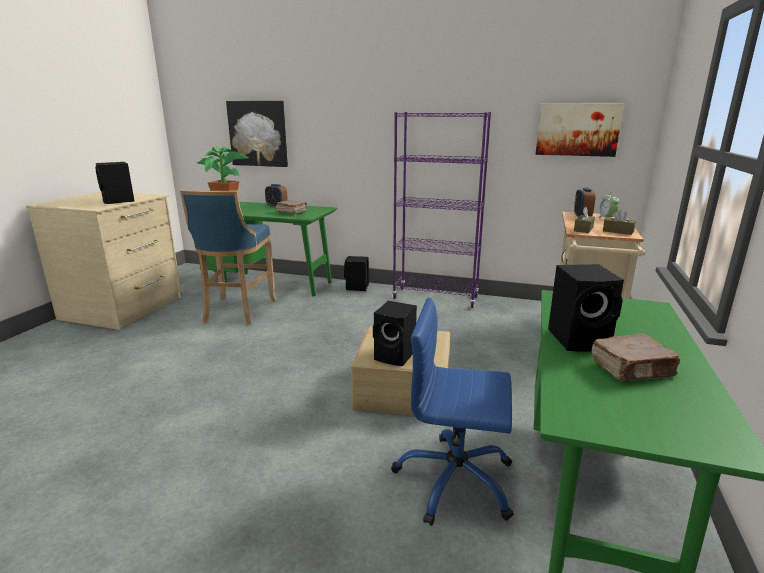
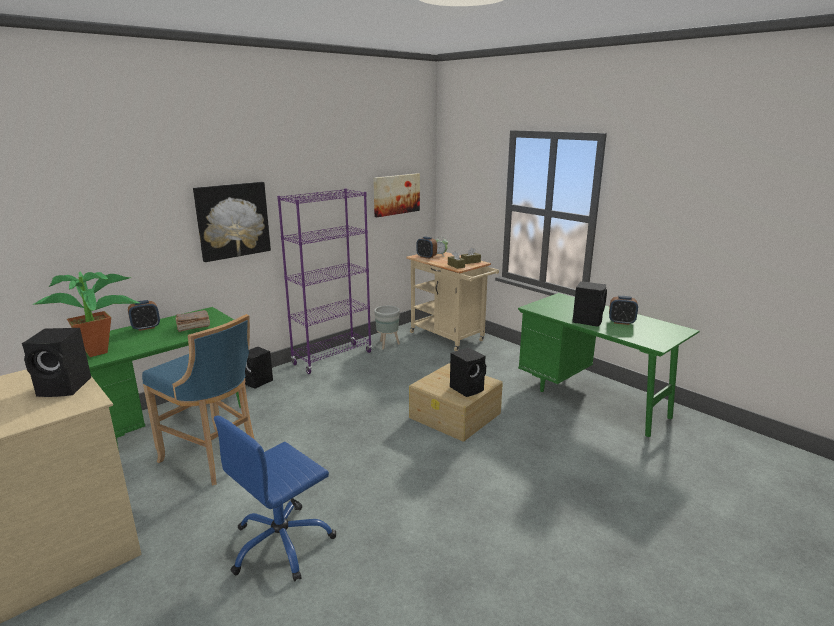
camera: 60 degrees left, 0 degrees up
(258, 133) = (90, 243): picture -> picture (232, 220)
(455, 481) = (559, 429): blue office chair -> blue office chair (281, 544)
(503, 310) = (387, 344): none -> grey planter
(632, 369) = (621, 322): brown book -> alarm clock

